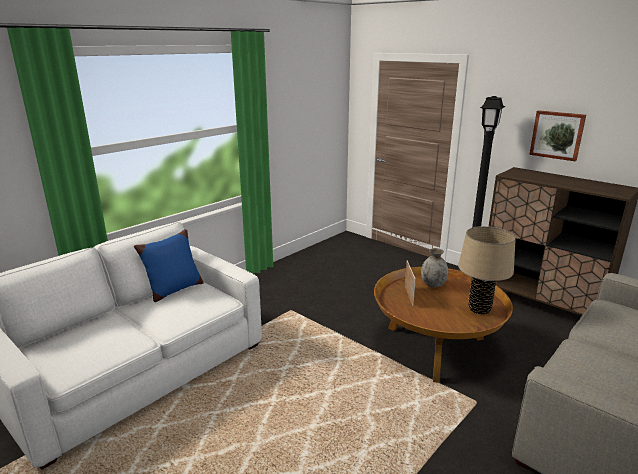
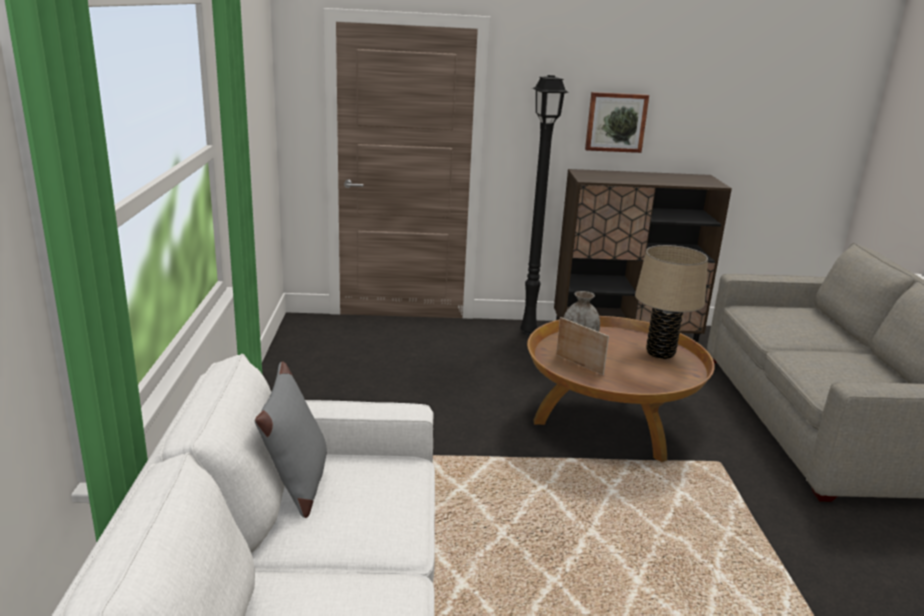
camera: 45 degrees left, 0 degrees up
(174, 290) = (297, 485): blue pillow -> grey pillow

